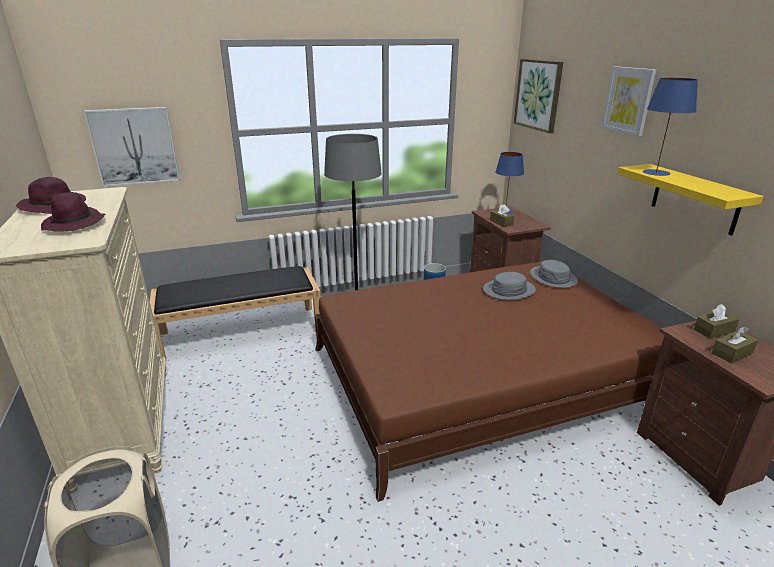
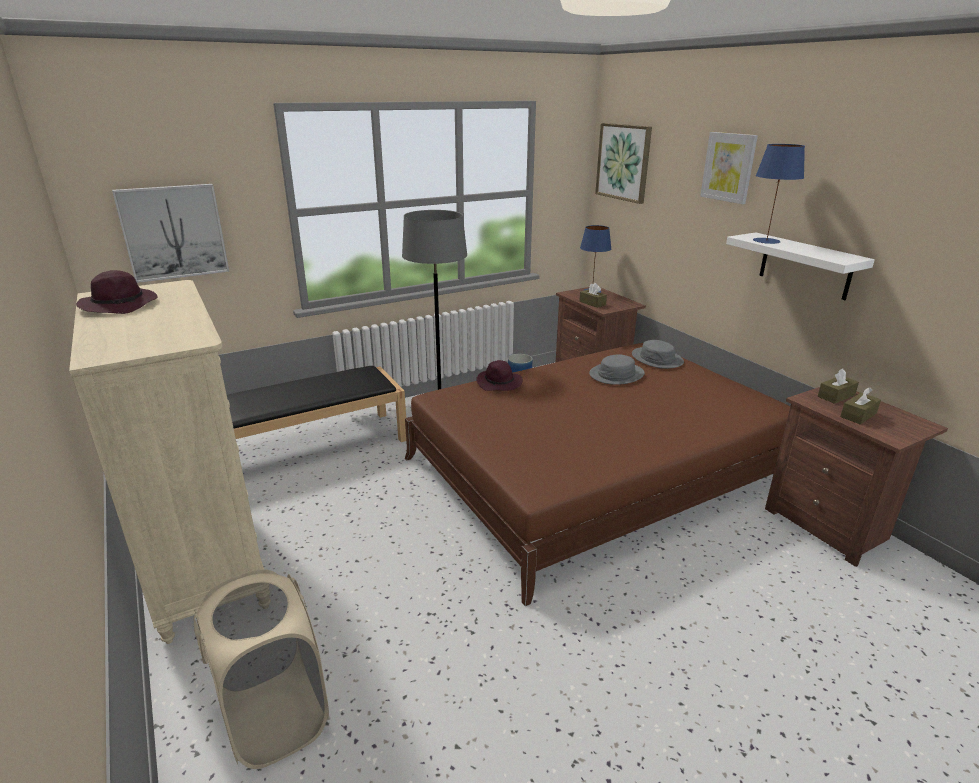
camera: 10 degrees left, 0 degrees up
(74, 224) = (165, 324): purple hat -> purple hat (499, 383)
(695, 199) = (805, 266): yellow shelf -> white shelf

